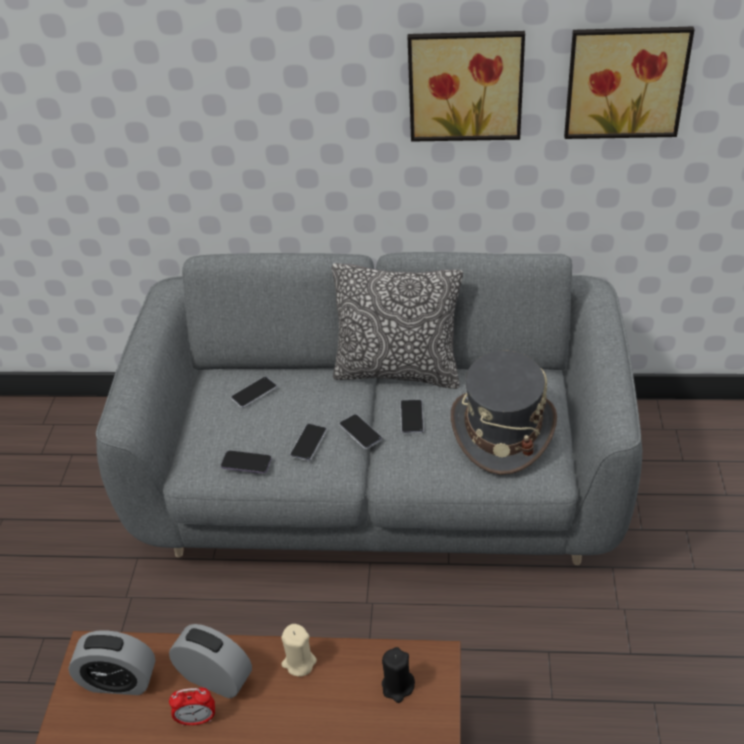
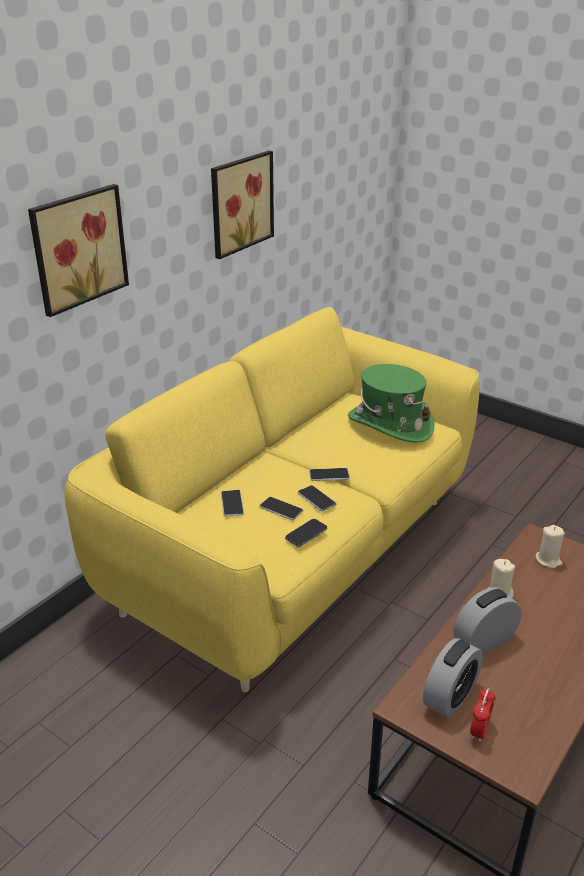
camera: 60 degrees left, 10 degrees down
(197, 719) = (517, 664): alarm clock -> alarm clock (479, 730)
(381, 489) = (291, 553): grey sofa -> yellow sofa
(398, 371) = (284, 440): pillow -> none
(398, 686) = (548, 560): black candle -> beige candle
(411, 417) = (339, 450): phone -> phone (281, 509)
(502, 430) = (389, 424): grey hat -> green hat
(625, 81) = (310, 177): picture -> picture (76, 248)

